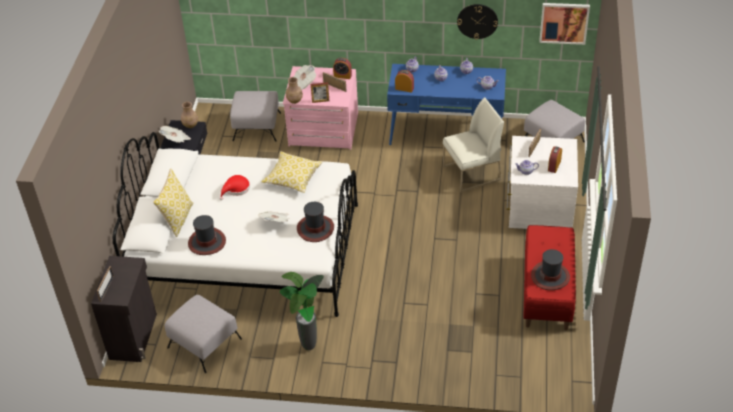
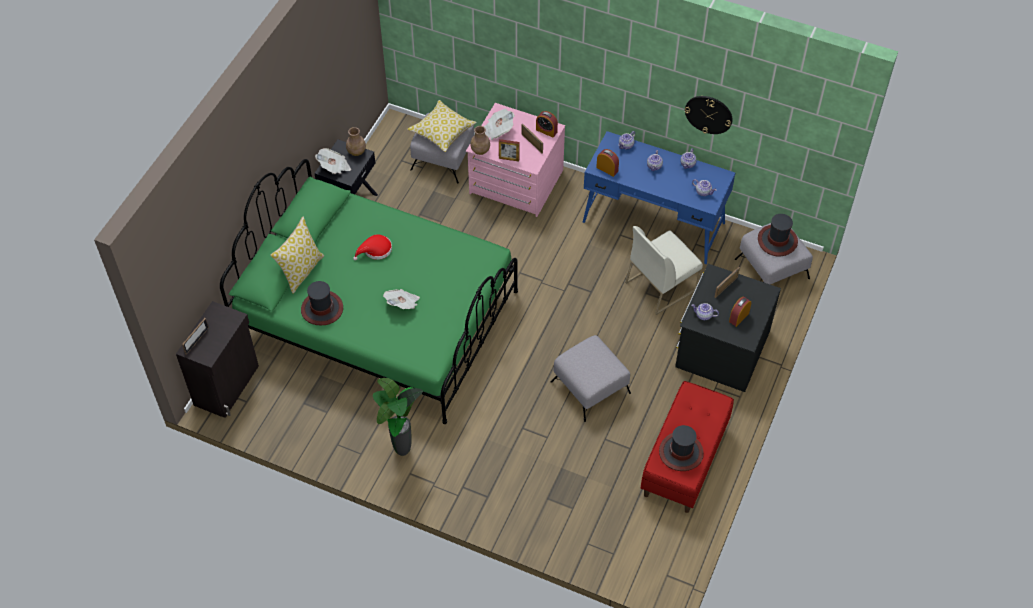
camera: 15 degrees right, 10 degrees up
(204, 343) = (296, 415): grey ottoman -> grey ottoman (590, 387)
(248, 252) = (378, 317): white bed -> green bed
(293, 178) = (441, 253): pillow -> pillow (442, 132)
(315, 229) = (442, 324): hat -> hat (777, 241)
(471, 173) = (661, 285): white chair -> white chair turned 150 degrees clockwise
(539, 205) = (721, 348): white dresser -> black dresser
(564, 23) = (809, 144): picture -> none

